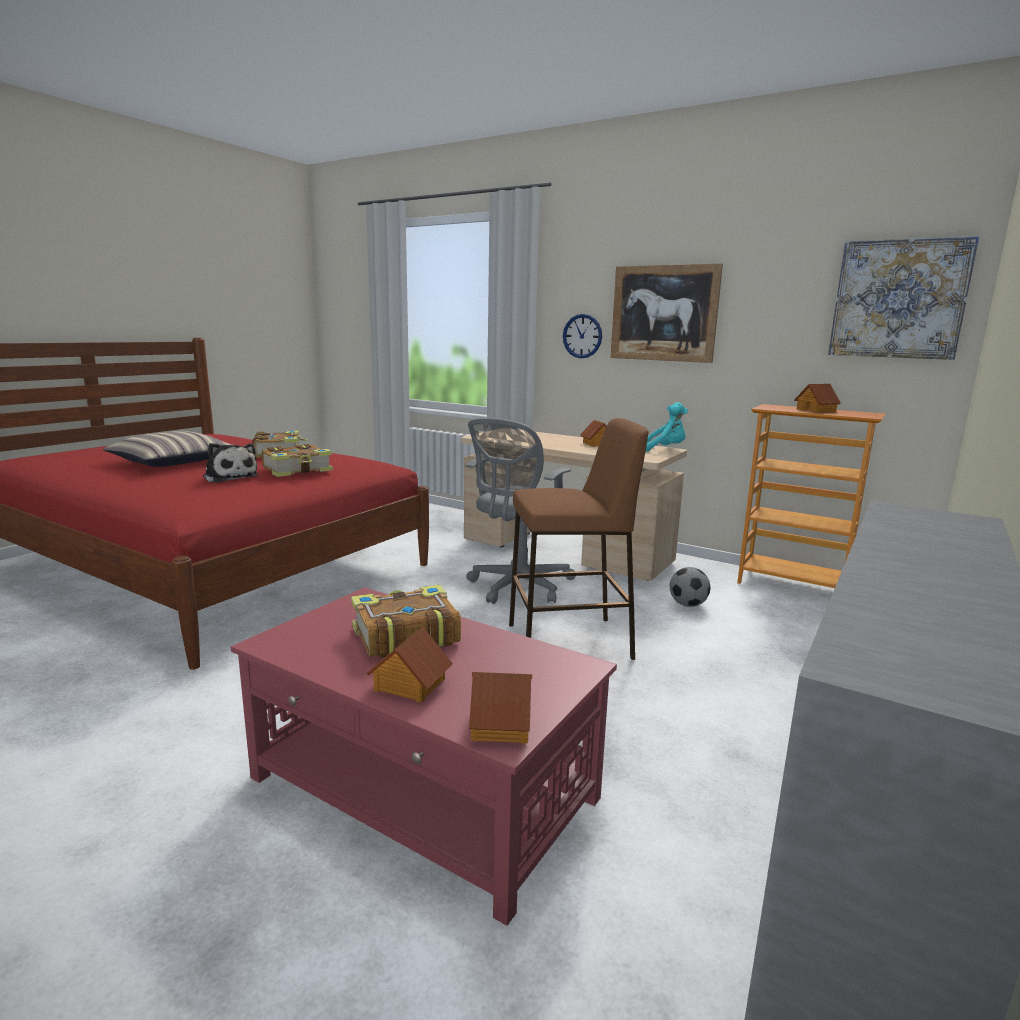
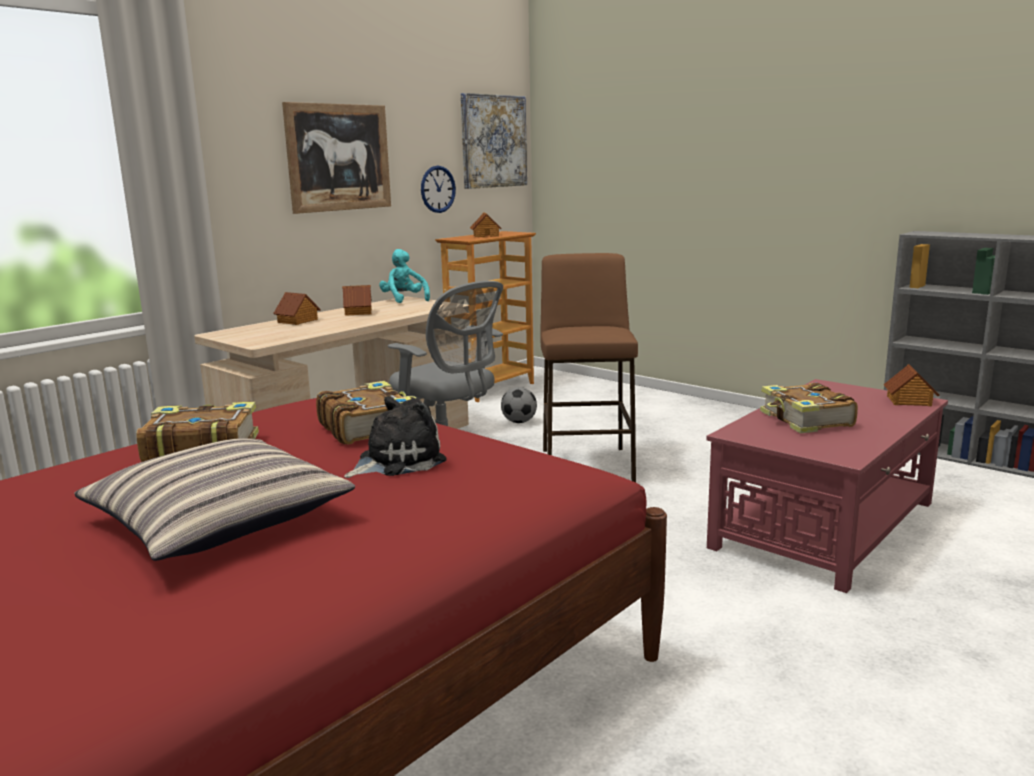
camera: 80 degrees left, 0 degrees up
(409, 685) = (880, 418): toy house -> toy house (298, 321)
(582, 336) = (253, 190): wall clock -> wall clock (437, 189)
(665, 449) = (404, 300): turquoise plush toy -> turquoise plush toy turned 45 degrees counterclockwise

